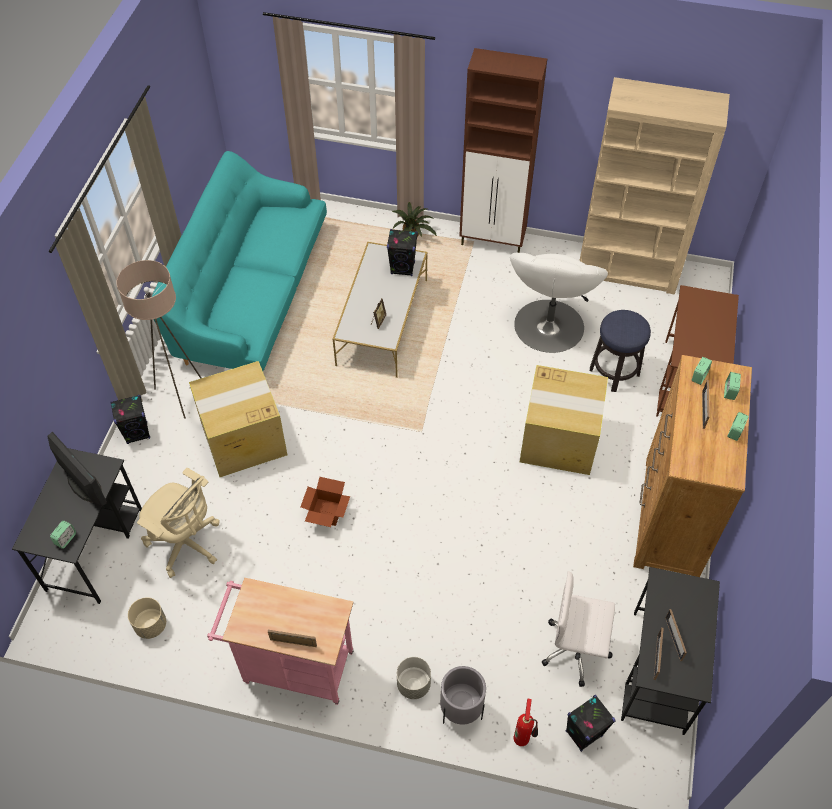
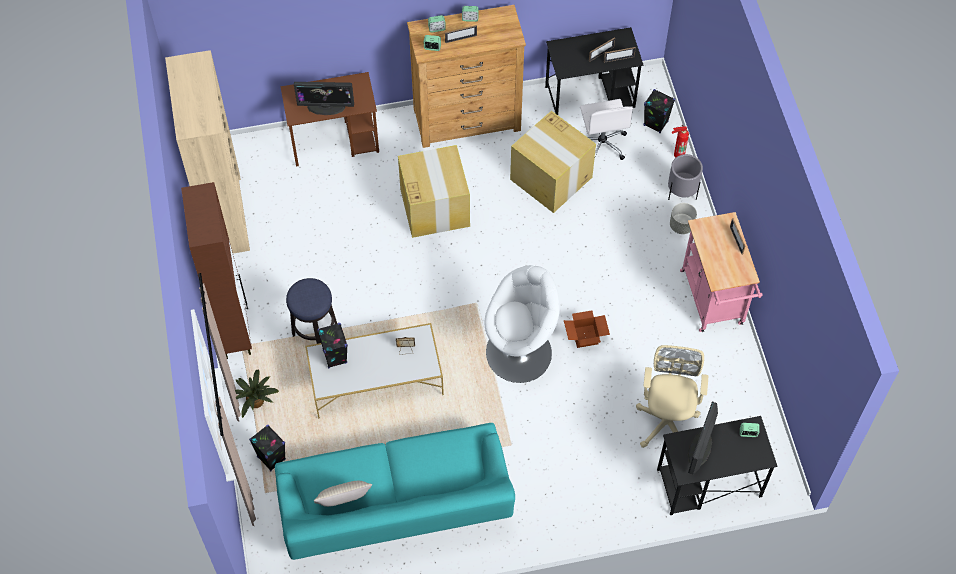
camera: 115 degrees left, 5 degrees up
(137, 433) = (592, 515): black speaker -> black speaker (271, 458)
(150, 625) = (741, 407): beige planter -> none
(180, 395) = (537, 503): beige floor lamp -> none
(242, 439) = (553, 429): cardboard box -> cardboard box (552, 179)
(253, 226) = (345, 503): none -> beige pillow
(548, 326) = (320, 252): white armchair -> white armchair (520, 352)
(614, 372) = (347, 191): stool -> stool (314, 329)
(693, 323) = (326, 107): none -> monitor

